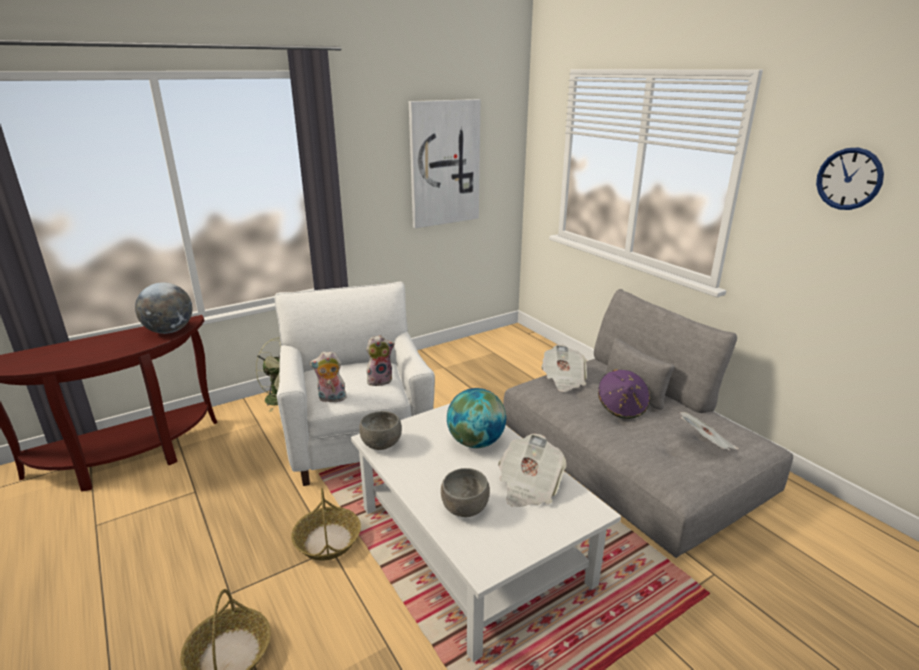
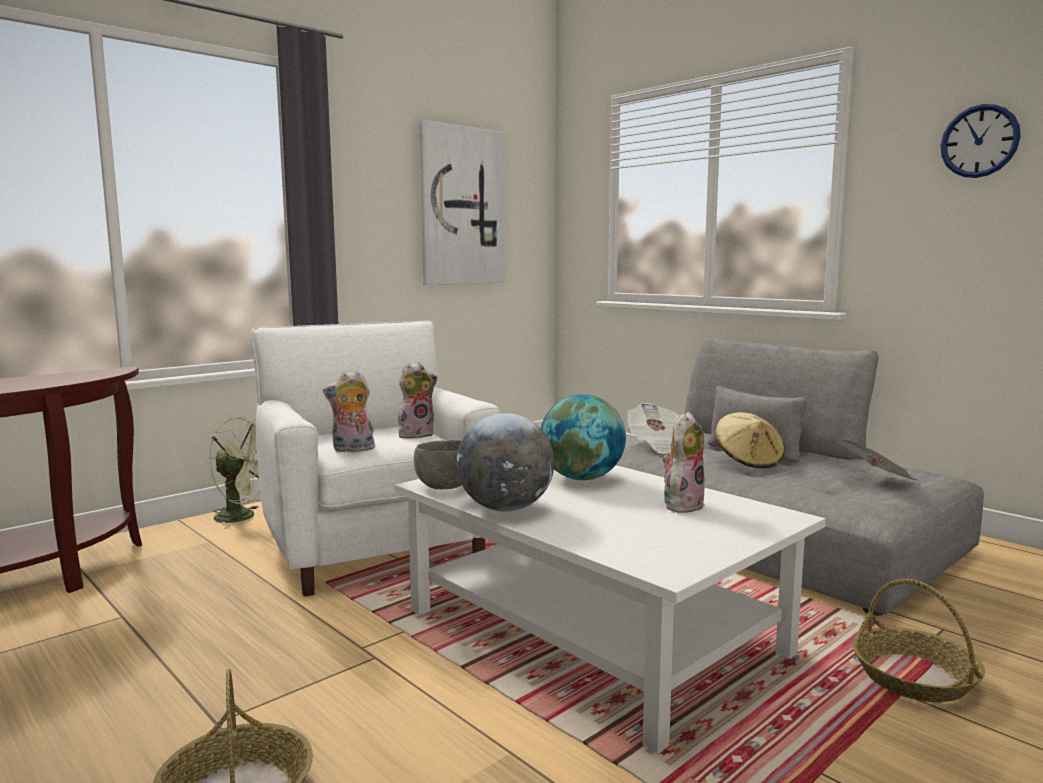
camera: 10 degrees left, 15 degrees down
(169, 331) = (89, 375): globe -> globe (506, 508)
(327, 540) = (364, 648): basket -> basket (913, 677)
(464, 508) = (603, 527): grey bowl -> none
(529, 486) = (682, 505): newspaper -> plush toy
(622, 407) = (748, 461): purple hat -> beige hat

